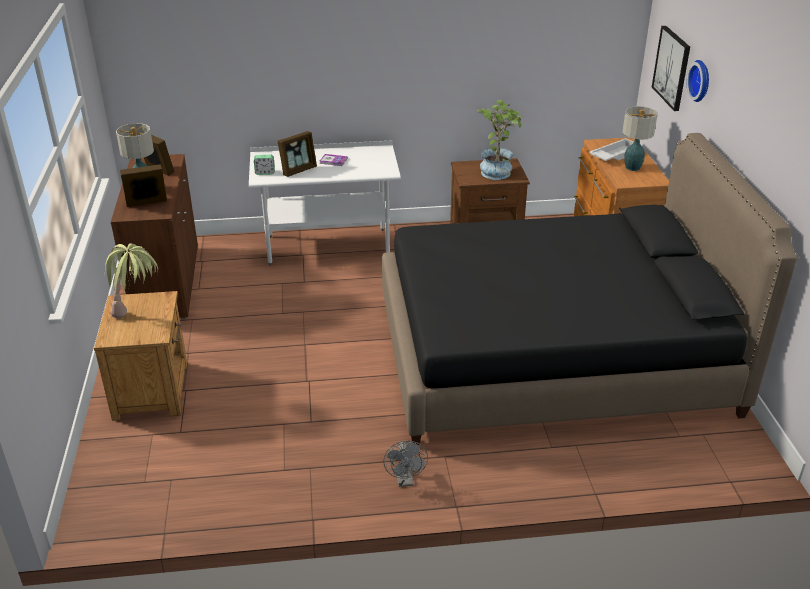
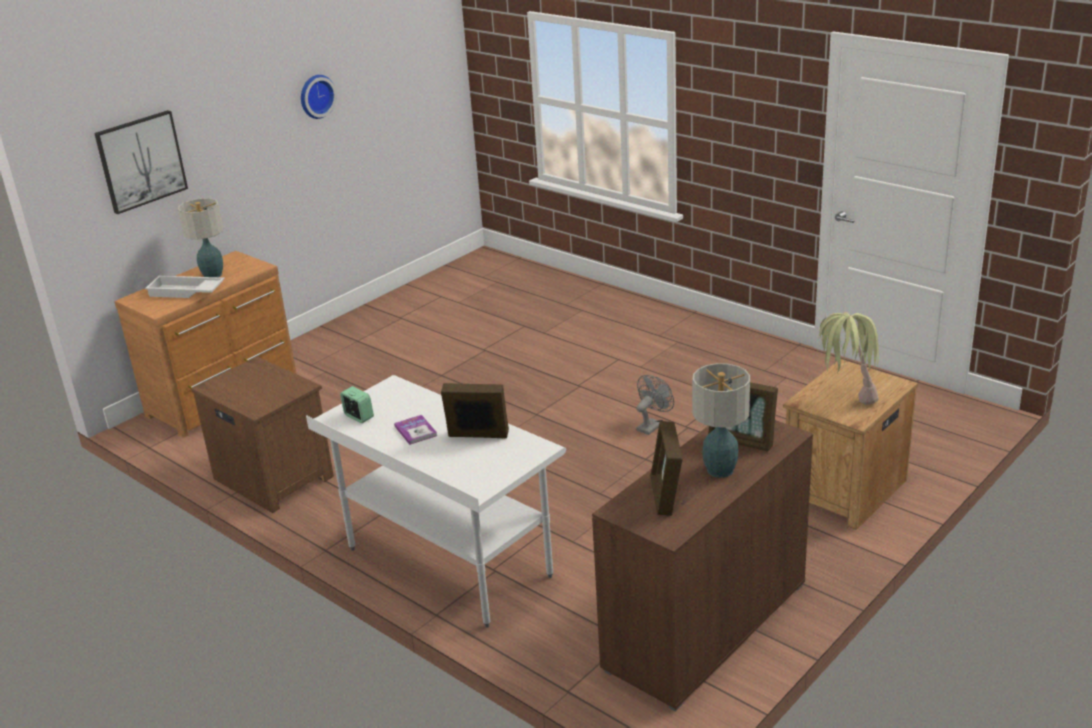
camera: 130 degrees left, 5 degrees down
(265, 172) = (520, 454): alarm clock -> alarm clock (358, 417)
(405, 480) = (706, 336): grey fan -> grey fan (652, 425)
(497, 170) = (248, 383): potted plant -> none
(551, 356) = (470, 351): black bed -> none
(701, 80) = (211, 122): wall clock -> wall clock (315, 96)

